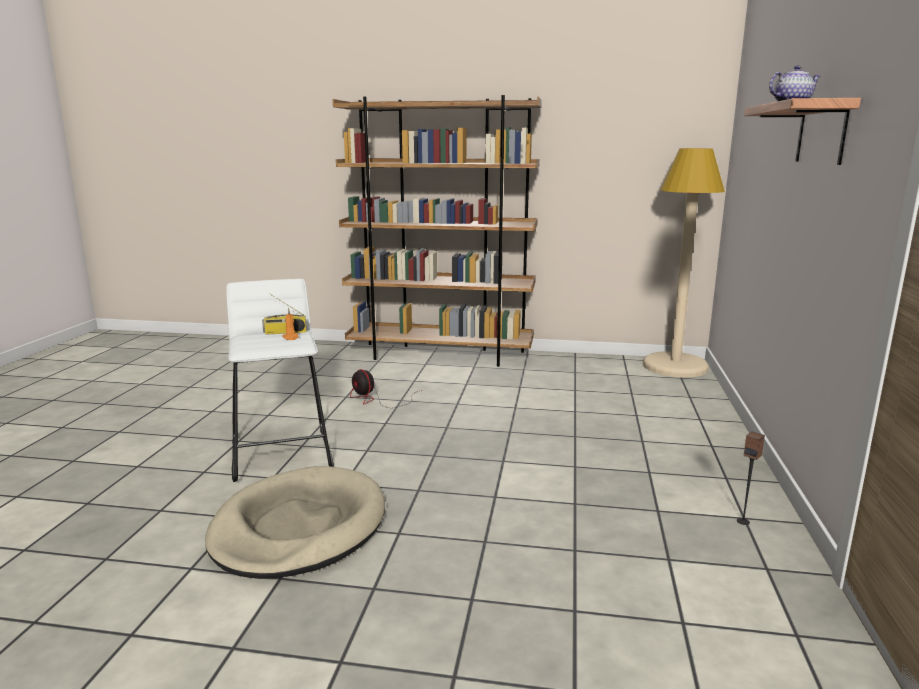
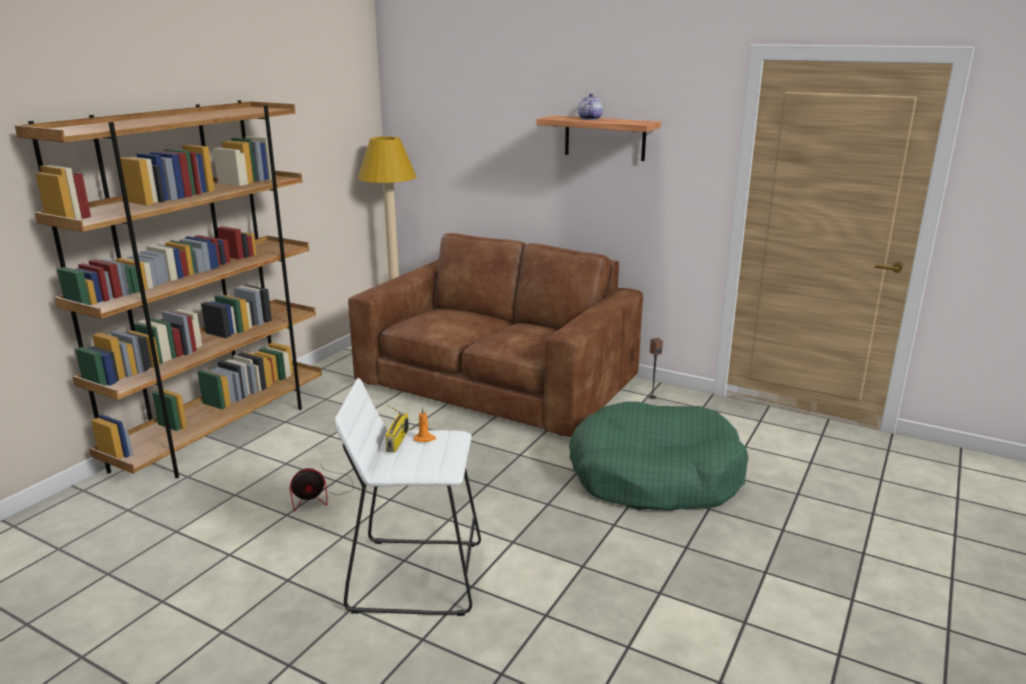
camera: 70 degrees left, 5 degrees up
(299, 527) = (583, 576): beige dog bed -> none
(523, 547) = (654, 476): none -> green dog bed
(648, 424) = (498, 382): none -> brown sofa

